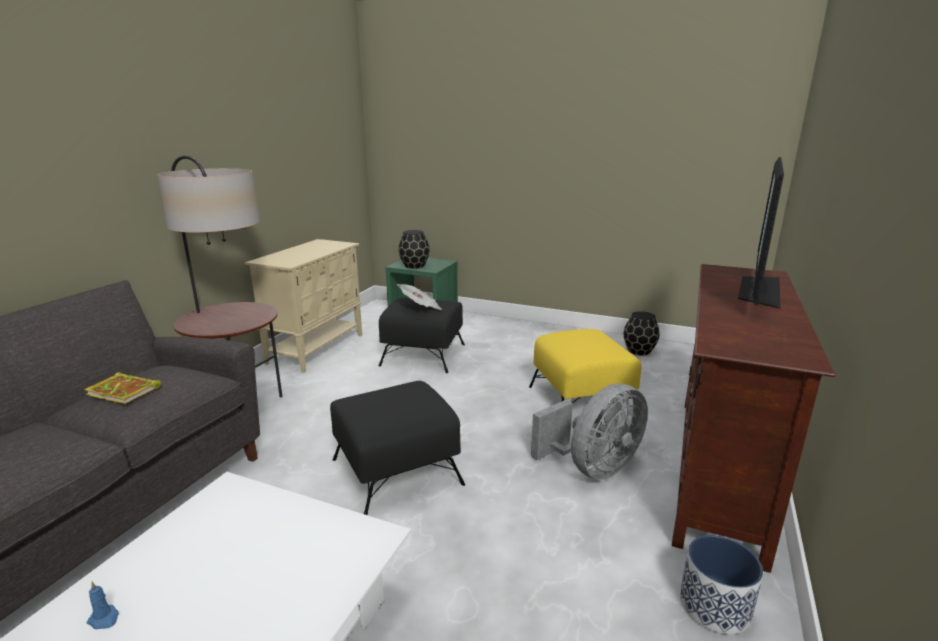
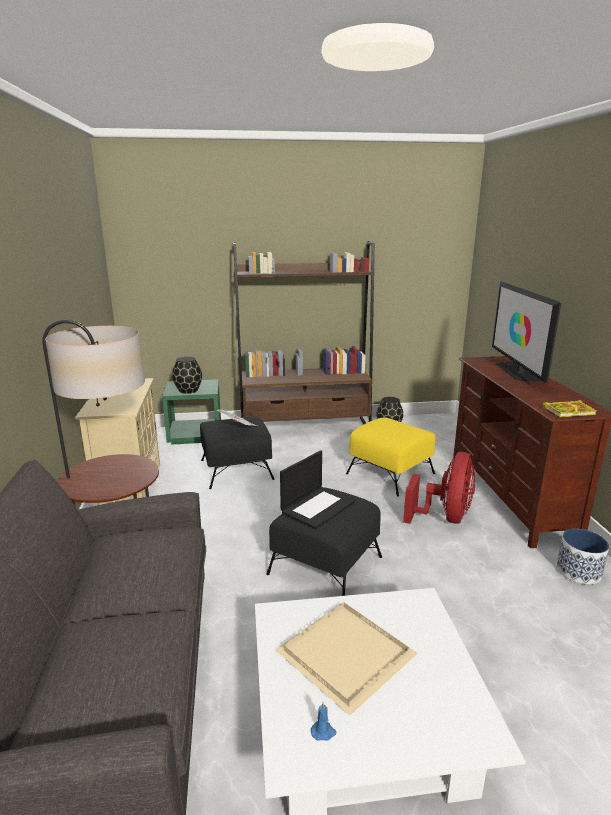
camera: 30 degrees left, 0 degrees up
(125, 391) = (134, 565): book -> book (569, 411)
(229, 557) = (348, 655): none -> beige tray
(385, 398) = (317, 507): none -> laptop
(538, 332) = (305, 428): none -> brown bookcase
(593, 468) = (445, 517): grey fan -> red fan

